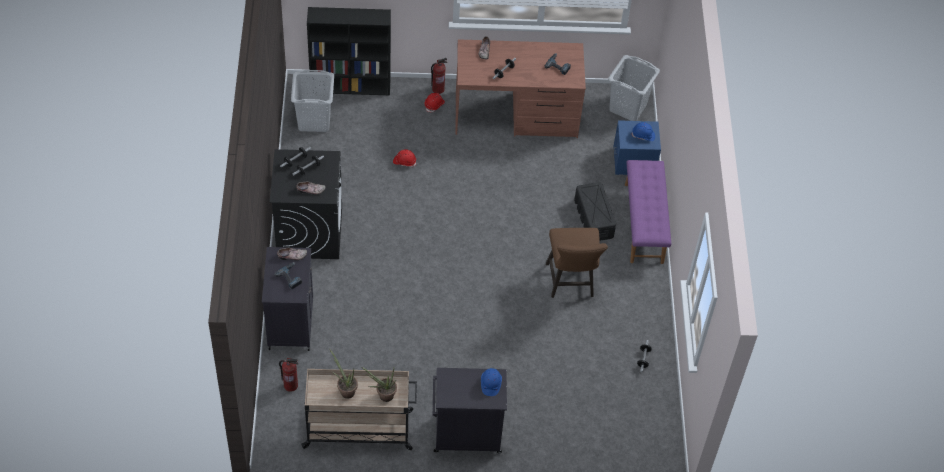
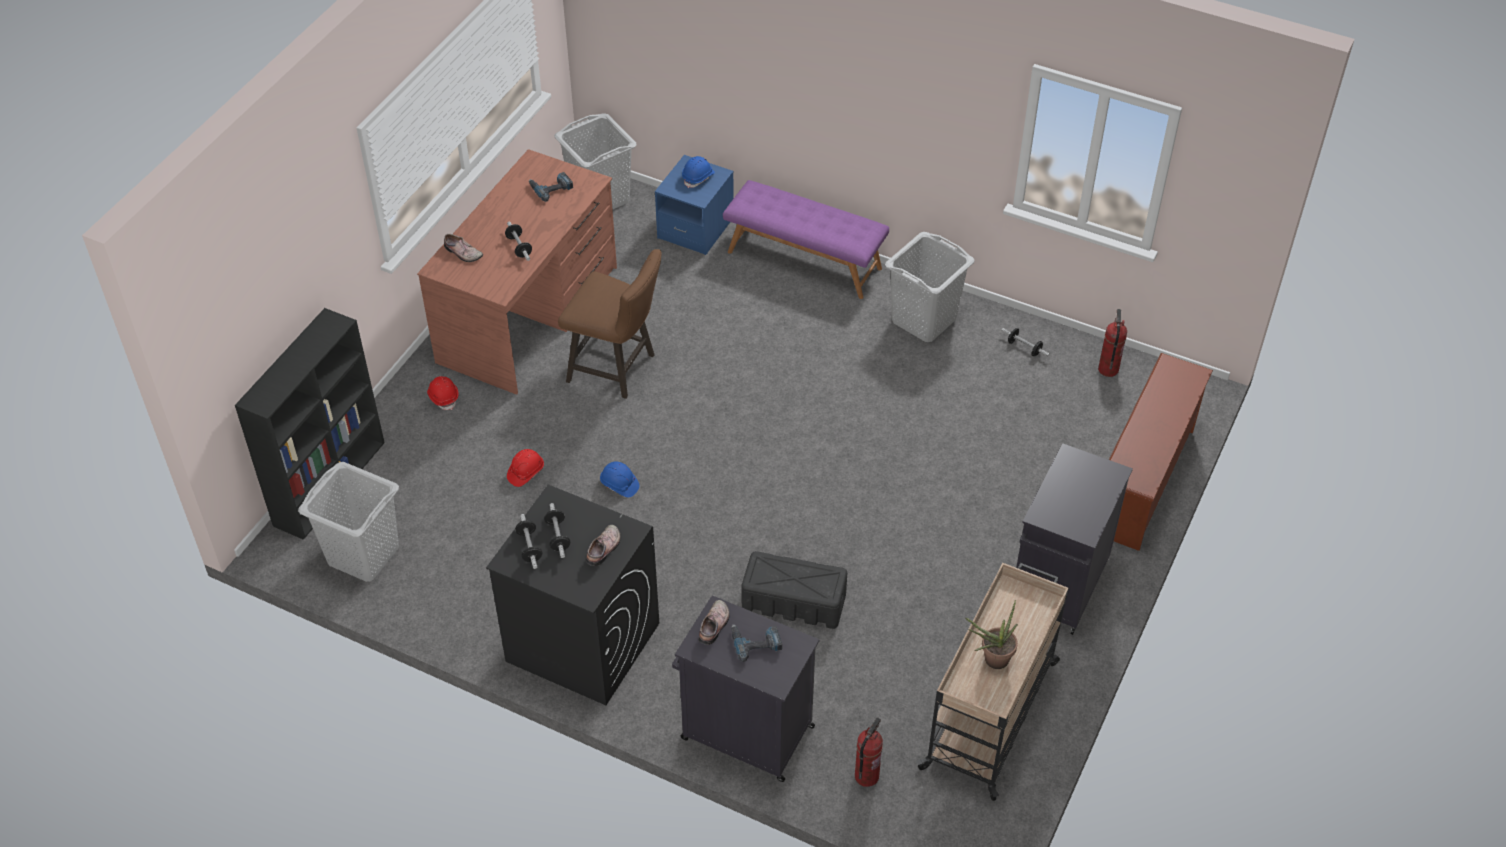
camera: 60 degrees left, 5 degrees down
(383, 395) = (1022, 616): potted plant -> none
(438, 89) = (416, 381): fire extinguisher -> fire extinguisher (1107, 369)
(490, 384) = (1081, 470): blue hard hat -> blue hard hat (619, 485)
(571, 283) = (861, 372): brown stool -> brown stool (617, 369)
(571, 454) = (1143, 481): none -> brown shoe rack
(593, 218) = (765, 306): black storage box -> black storage box (793, 601)
(633, 299) = (923, 320): none -> grey laundry basket

